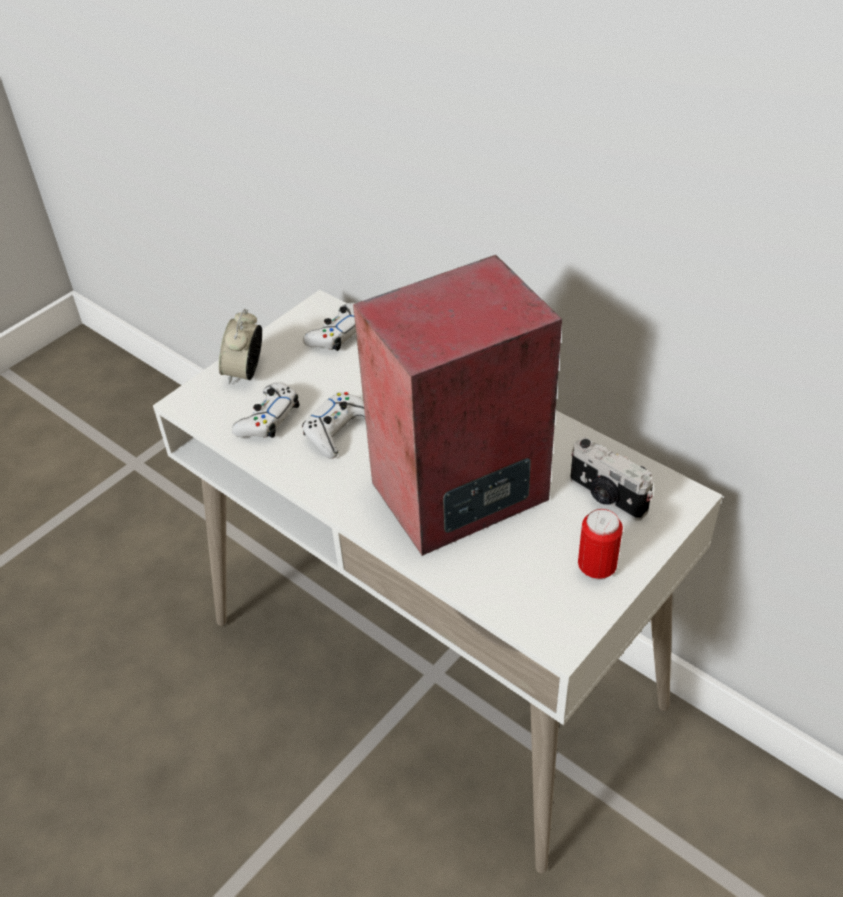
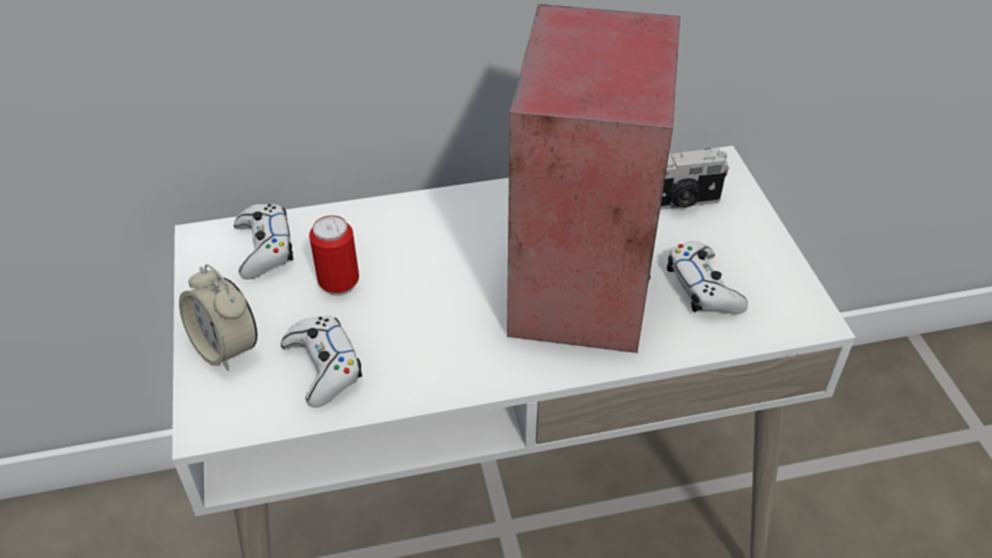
camera: 55 degrees left, 0 degrees up
(337, 431) = (406, 323): white game controller -> white game controller (703, 287)
(596, 568) = (750, 253): can -> can (339, 284)

